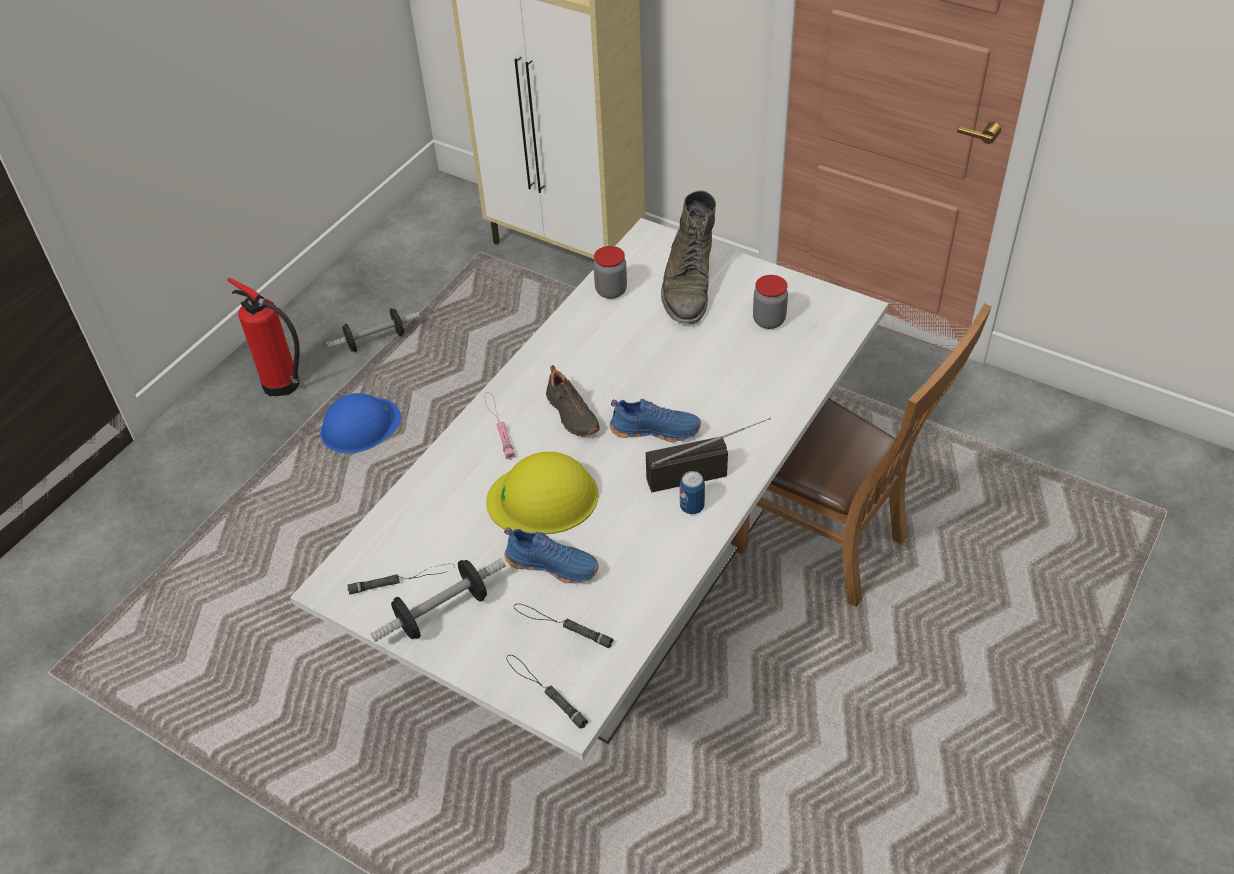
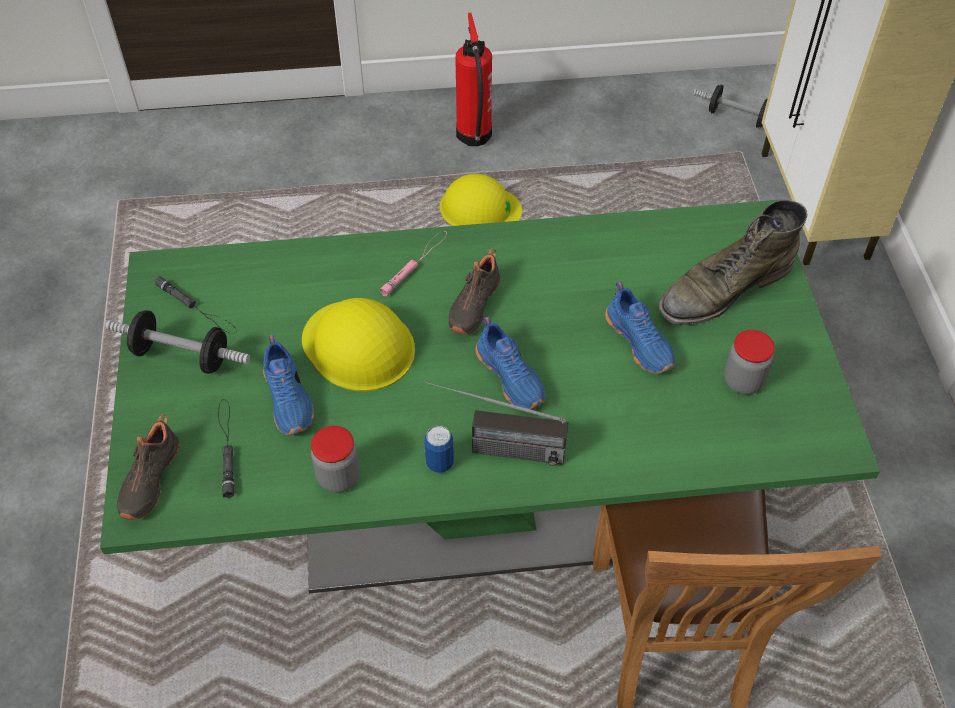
camera: 50 degrees right, 5 degrees up
(360, 426) = (479, 208): blue hard hat -> yellow hard hat
(376, 341) = (574, 156): dumbbell -> dumbbell (736, 117)
(545, 691) = (148, 479): black flashlight -> black shoe
(611, 291) = (655, 237): jar -> jar (338, 477)
(625, 589) = (477, 502): white dining table -> green dining table
(691, 348) = (641, 341): none -> blue shoe
(706, 471) = (493, 448): radio -> radio turned 150 degrees clockwise

